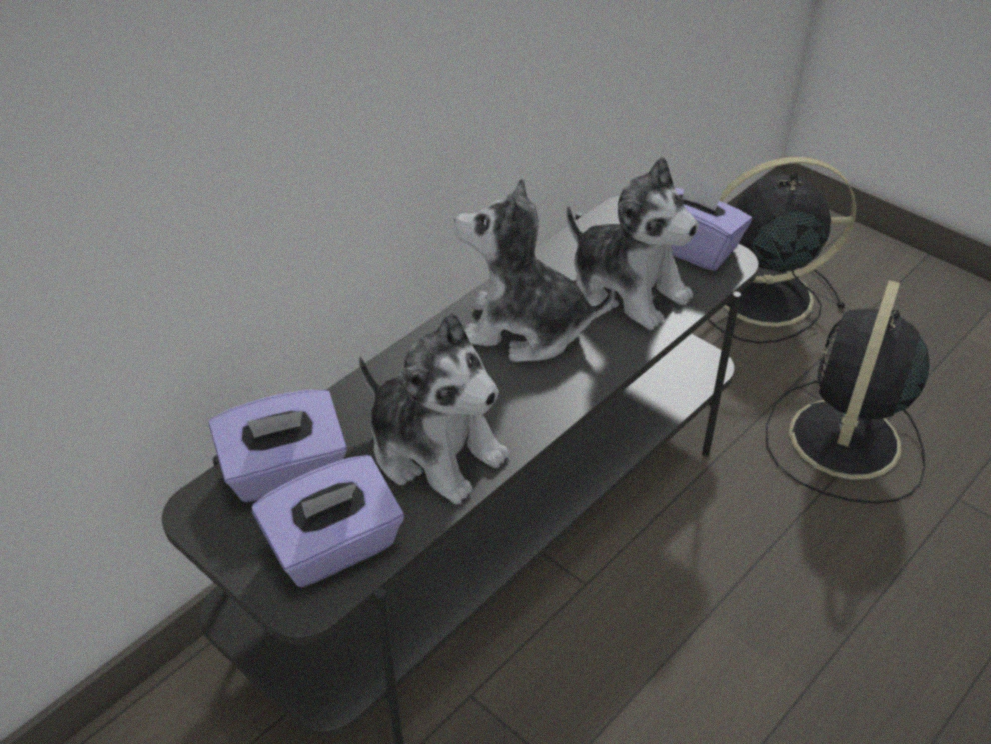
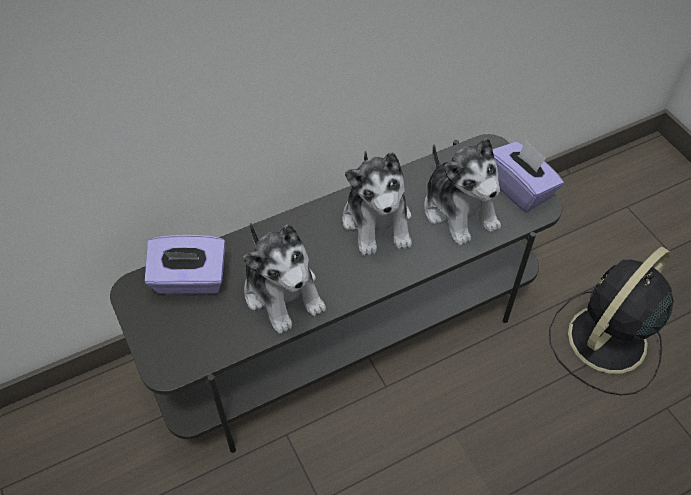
camera: 20 degrees right, 10 degrees up
(334, 548) = (197, 340): purple tissue box -> none
(525, 329) = (378, 222): plush toy -> plush toy turned 135 degrees counterclockwise
(760, 296) = (599, 214): black fan -> none

